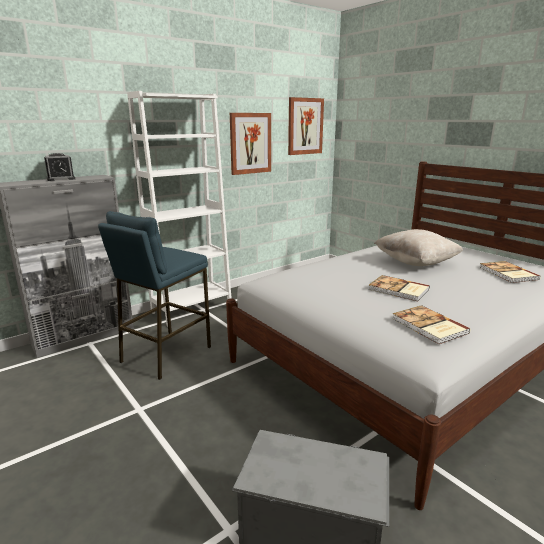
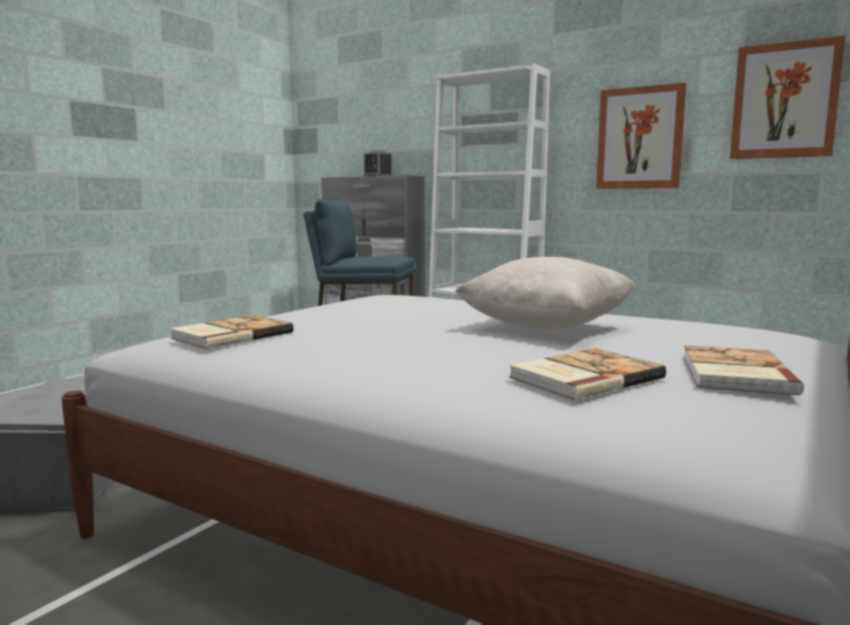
camera: 70 degrees right, 10 degrees down
(398, 290) = (373, 323): book -> book (733, 374)

